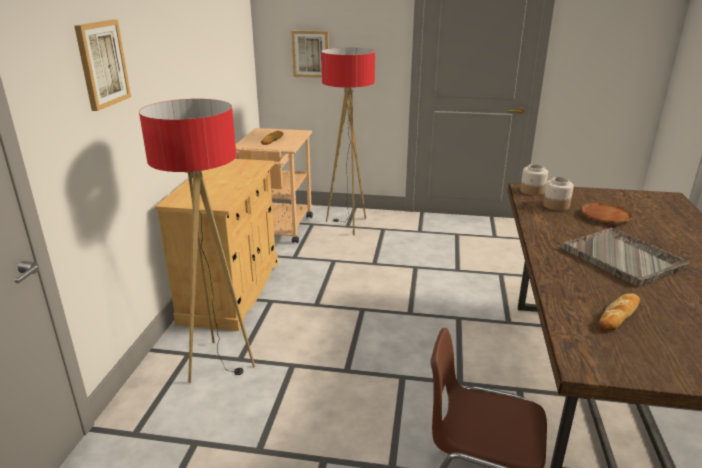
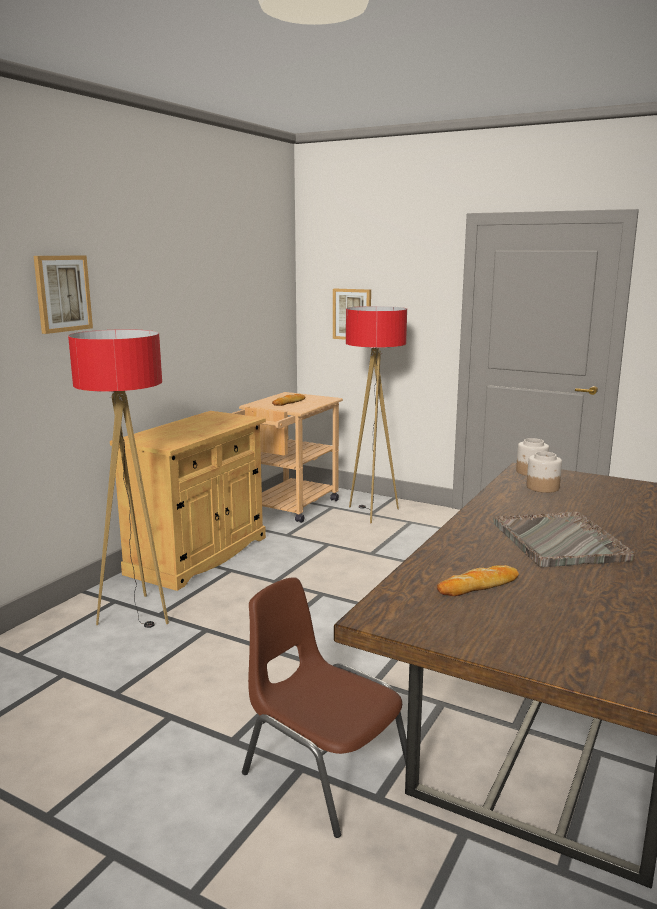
camera: 20 degrees right, 10 degrees down
(605, 216) = (593, 504): brown plate -> none

